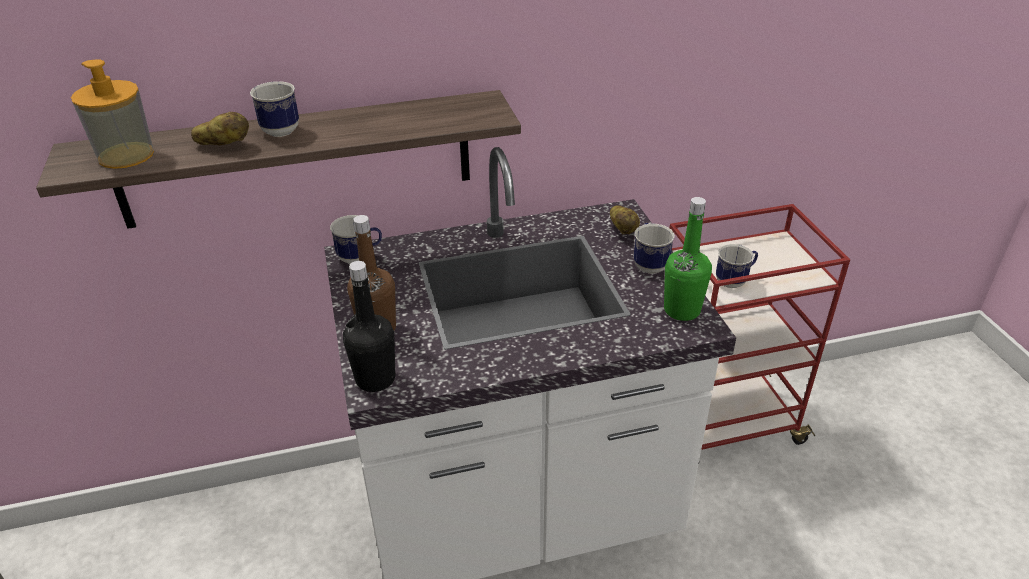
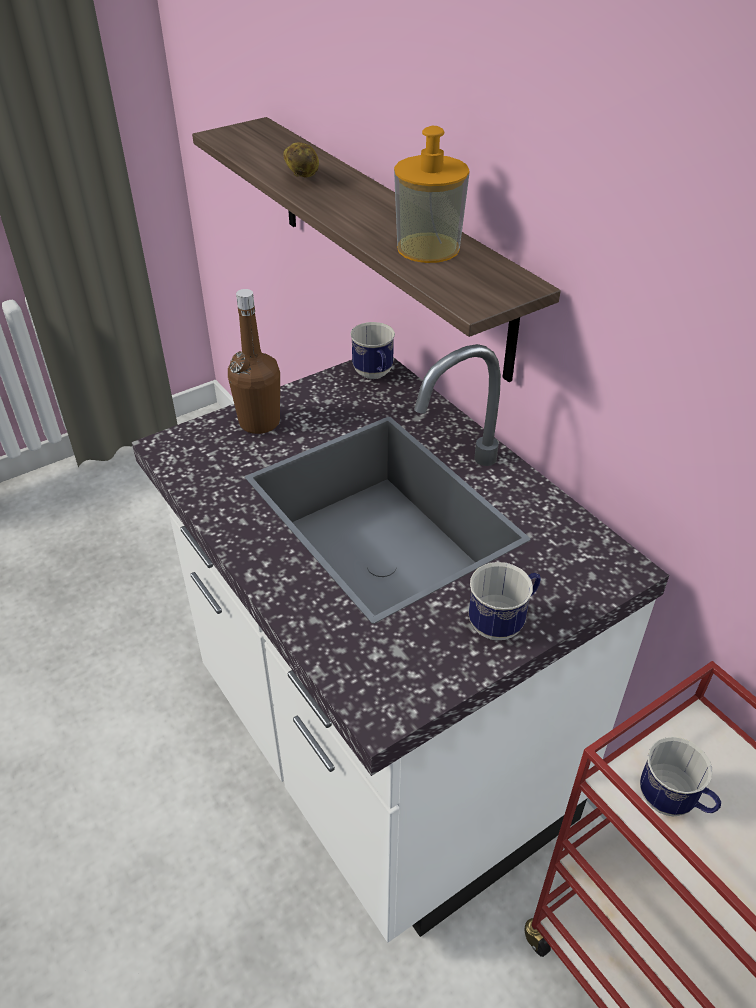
camera: 70 degrees right, 5 degrees up
(126, 155) = (259, 146): soap dispenser -> soap dispenser (428, 248)
(279, 128) = (353, 191): mug -> none
(375, 379) = (183, 444): black bottle -> none
(623, 230) = (572, 578): potato -> none
(682, 310) = (407, 679): green bottle -> none

